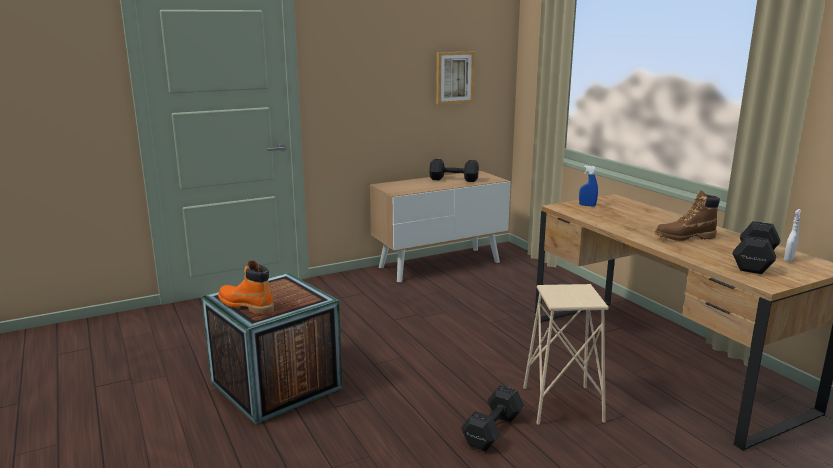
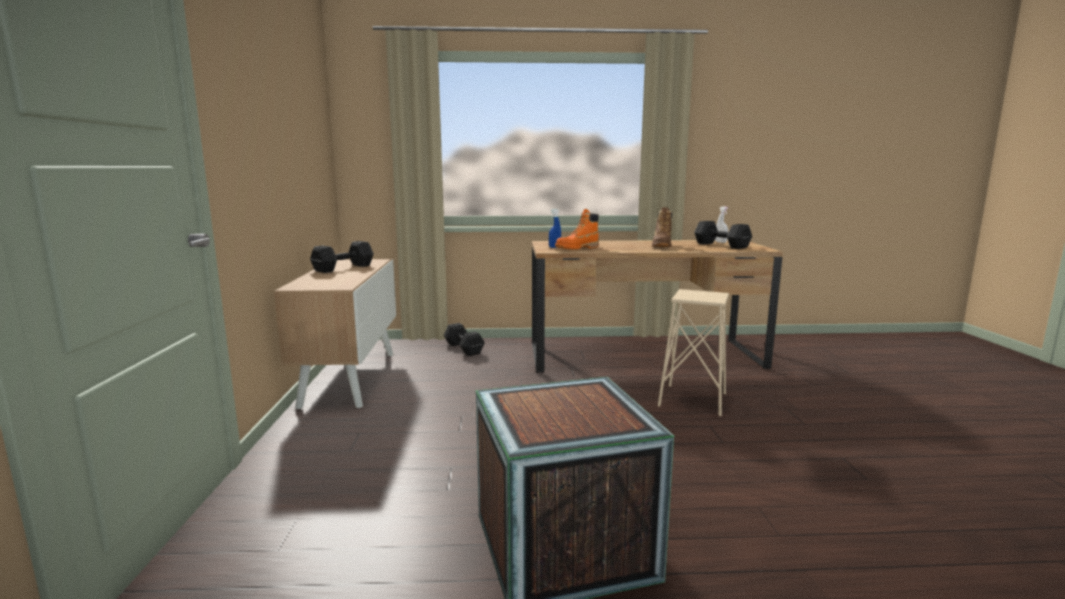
camera: 65 degrees left, 5 degrees down
(246, 306) = (585, 427): orange boot -> orange boot (577, 248)
(454, 77) = (306, 142): picture -> none
(494, 429) = (724, 434): black dumbbell -> black dumbbell (463, 348)

